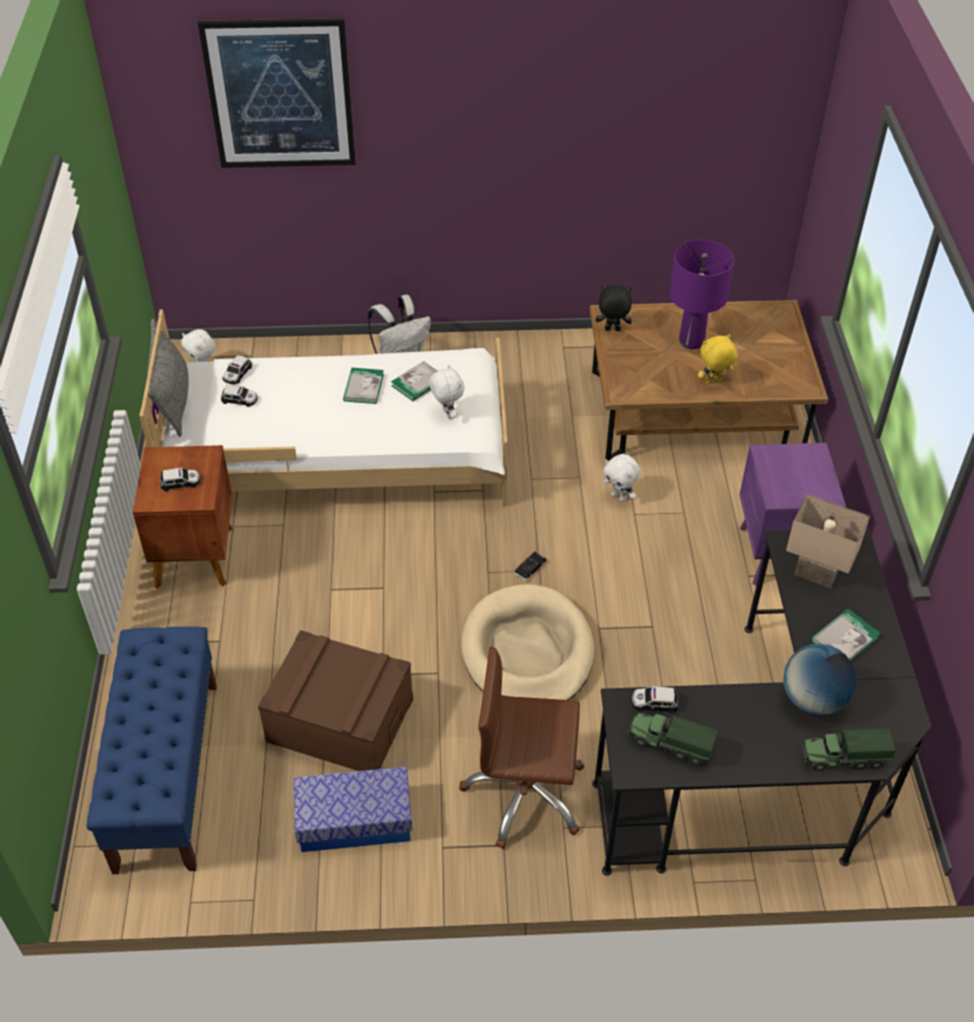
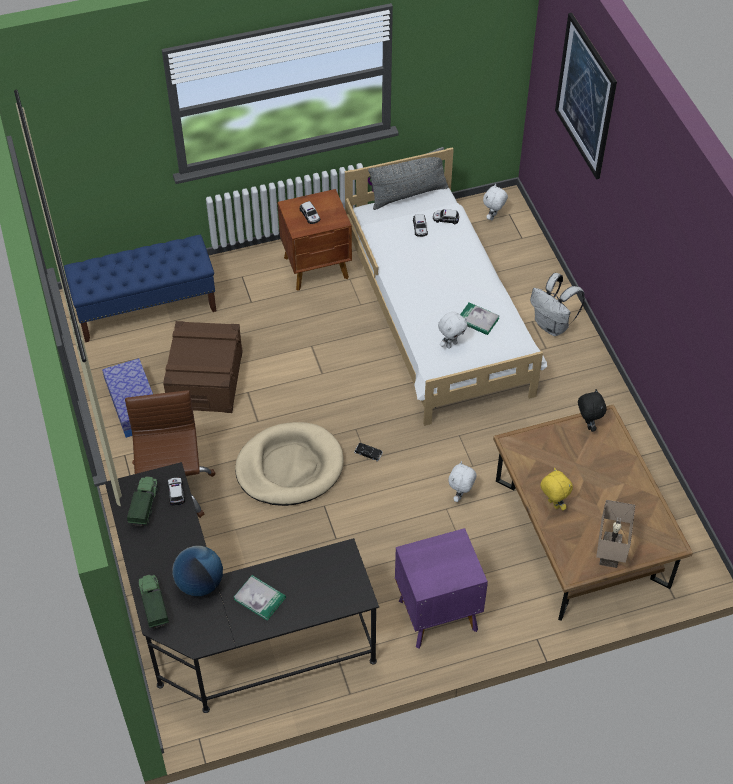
camera: 75 degrees right, 5 degrees up
(363, 387) = (460, 290): book -> none
(691, 341) = (598, 481): purple table lamp -> none
(817, 572) = (321, 575): beige table lamp -> beige table lamp (611, 555)

